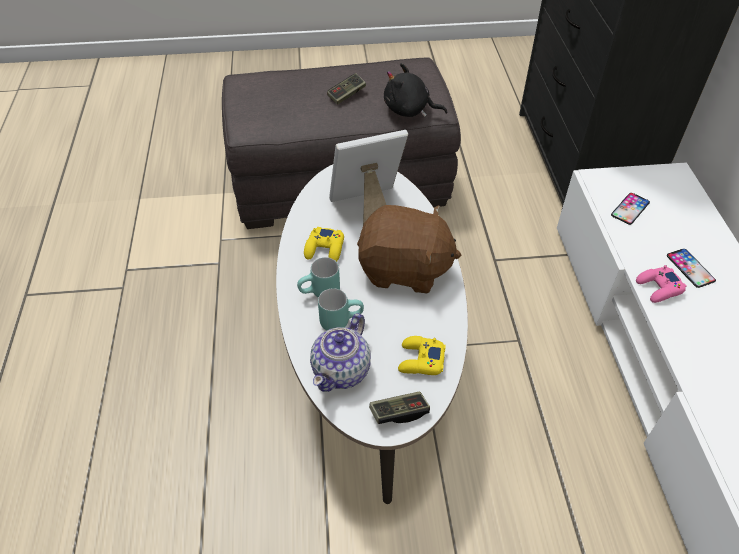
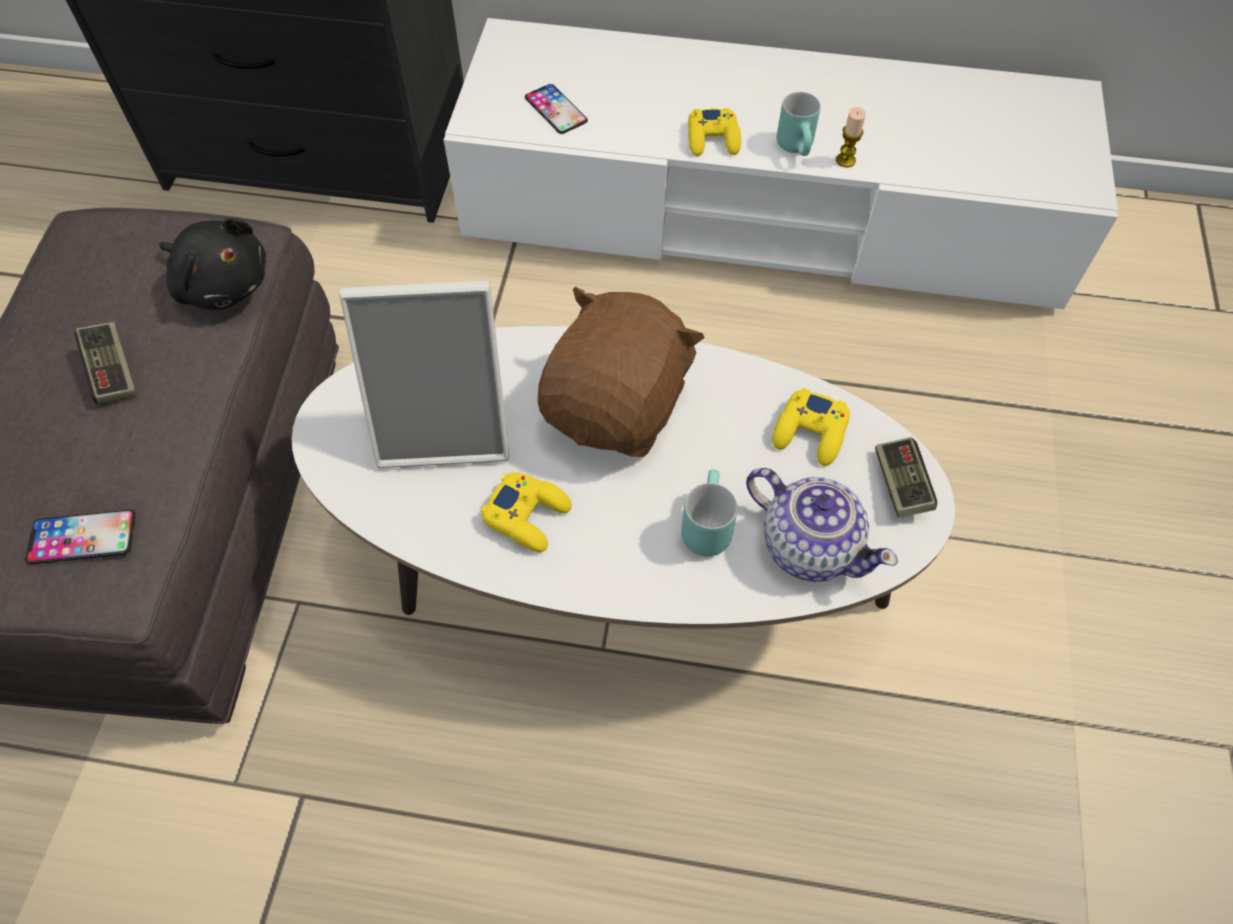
camera: 75 degrees left, 10 degrees up
(320, 294) = (636, 544): turquoise mug -> turquoise mug (799, 148)
(367, 207) = (446, 425): picture frame -> picture frame turned 90 degrees counterclockwise
(409, 110) = (222, 284): black plush toy -> black plush toy turned 90 degrees counterclockwise
(659, 288) = (713, 139): pink game controller -> yellow game controller
(690, 268) = (688, 96): phone -> phone (82, 537)
(690, 366) = (845, 160): none -> candle

